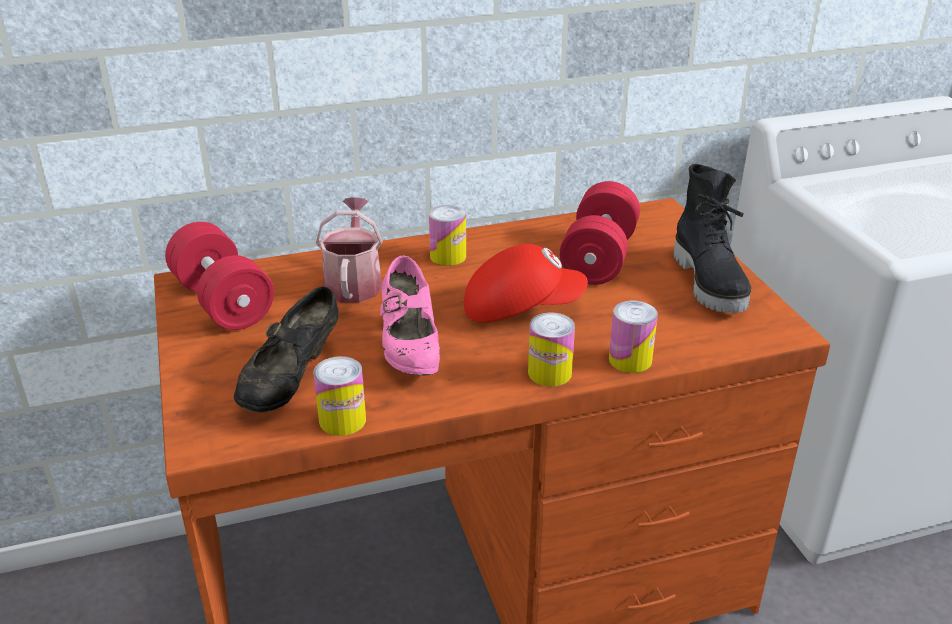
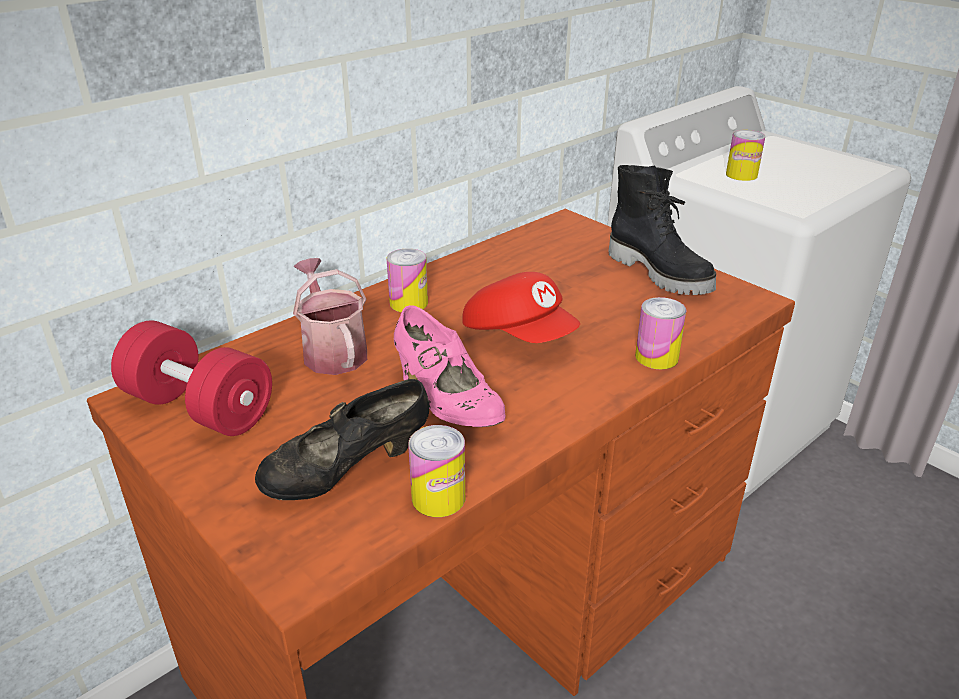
camera: 25 degrees left, 0 degrees up
(291, 381) = (347, 472): black shoe -> black shoe turned 60 degrees clockwise
(521, 308) = (519, 334): red cap -> red cap turned 75 degrees clockwise
(549, 373) = (598, 389): can -> can (741, 175)
(599, 258) = (549, 273): red dumbbell -> none

